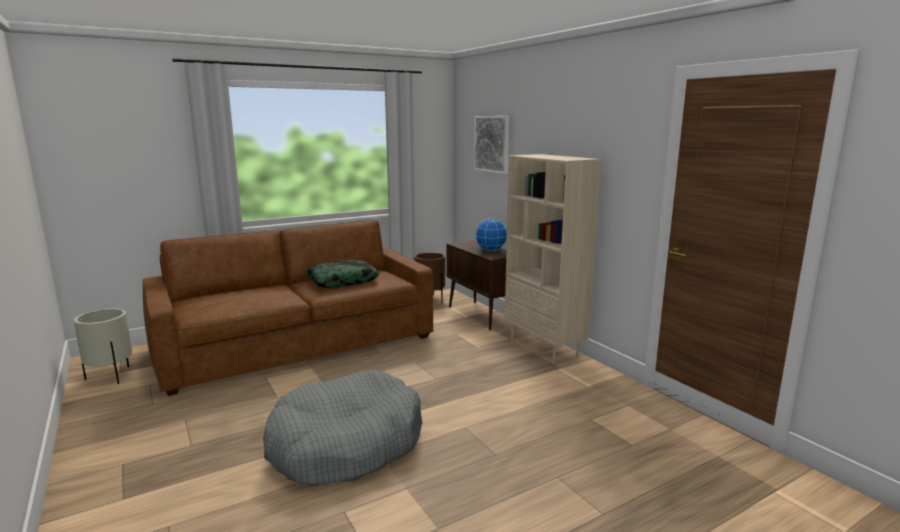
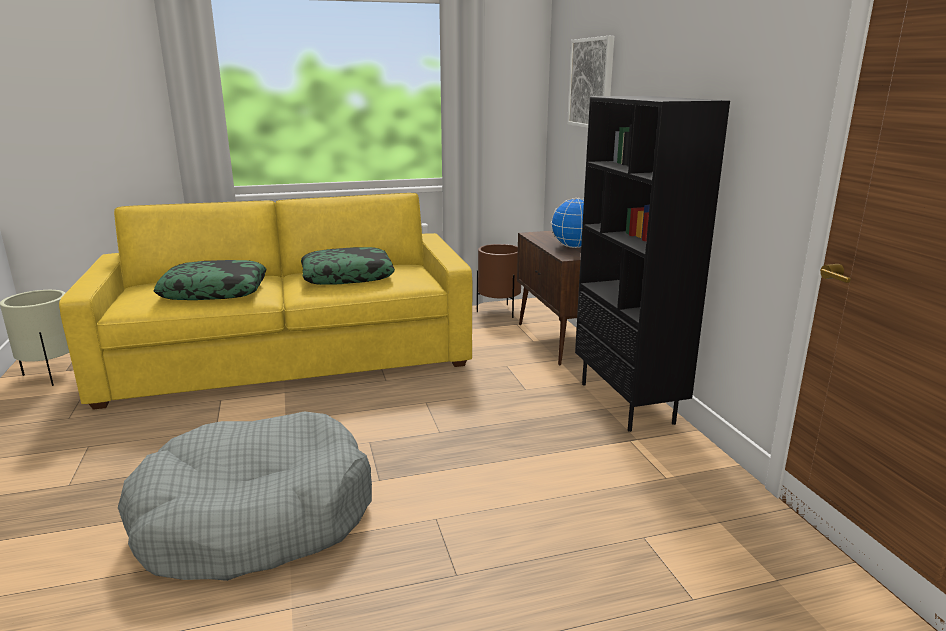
camera: 15 degrees right, 5 degrees up
(253, 298) = (215, 291): none -> pillow
(297, 343) = (290, 355): brown sofa -> yellow sofa
(544, 348) = (628, 403): beige bookcase -> black bookcase

